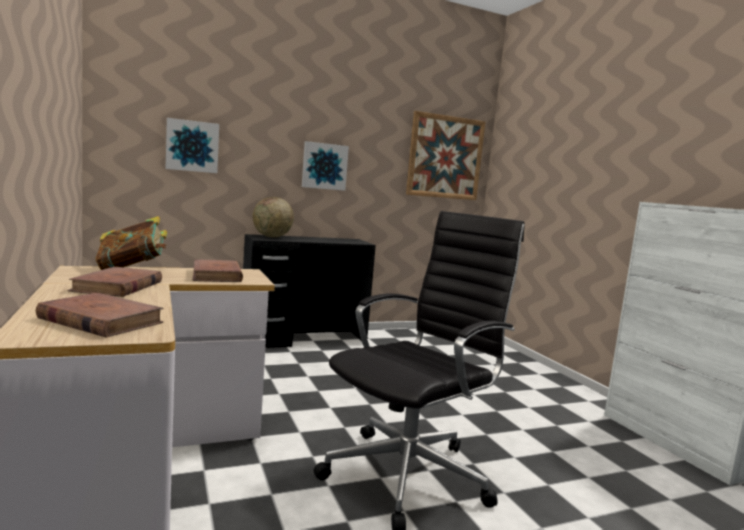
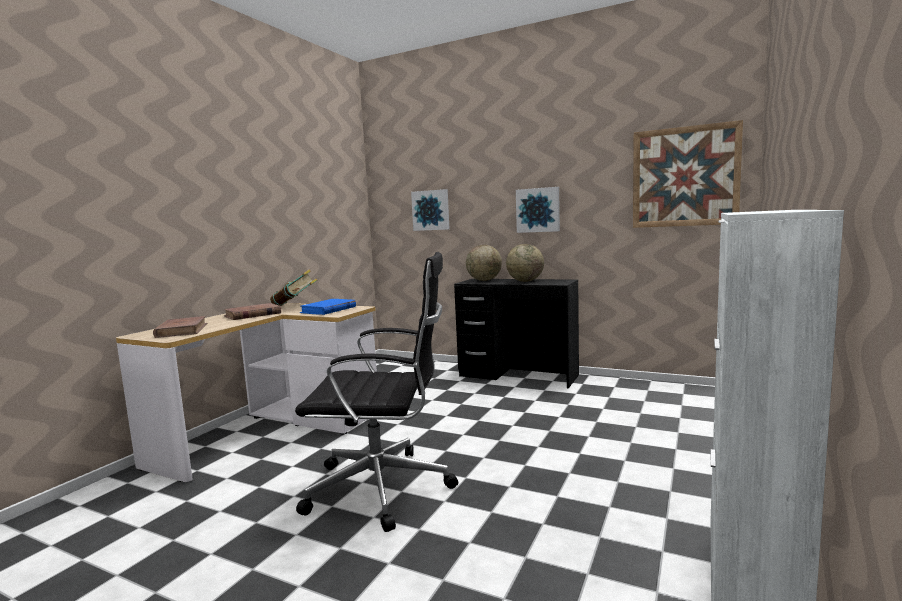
camera: 50 degrees right, 0 degrees up
(216, 275) = (328, 310): brown book -> blue book
(320, 239) = (525, 281): none -> globe

